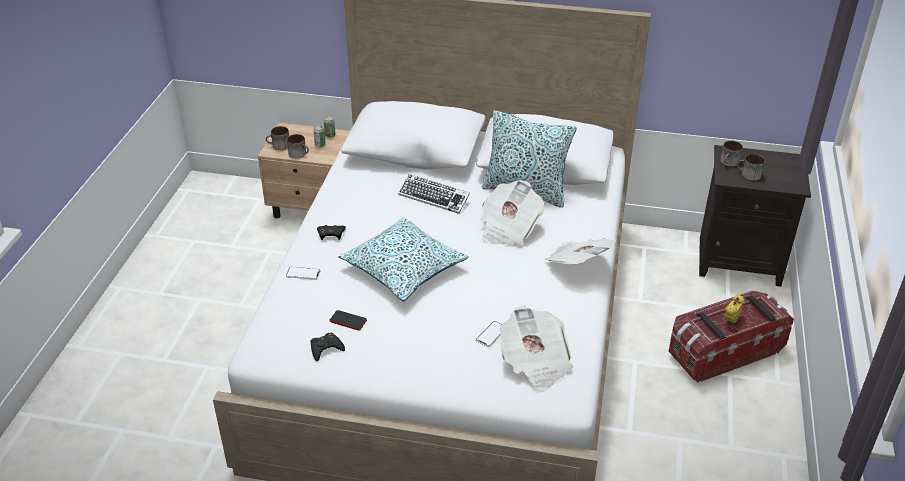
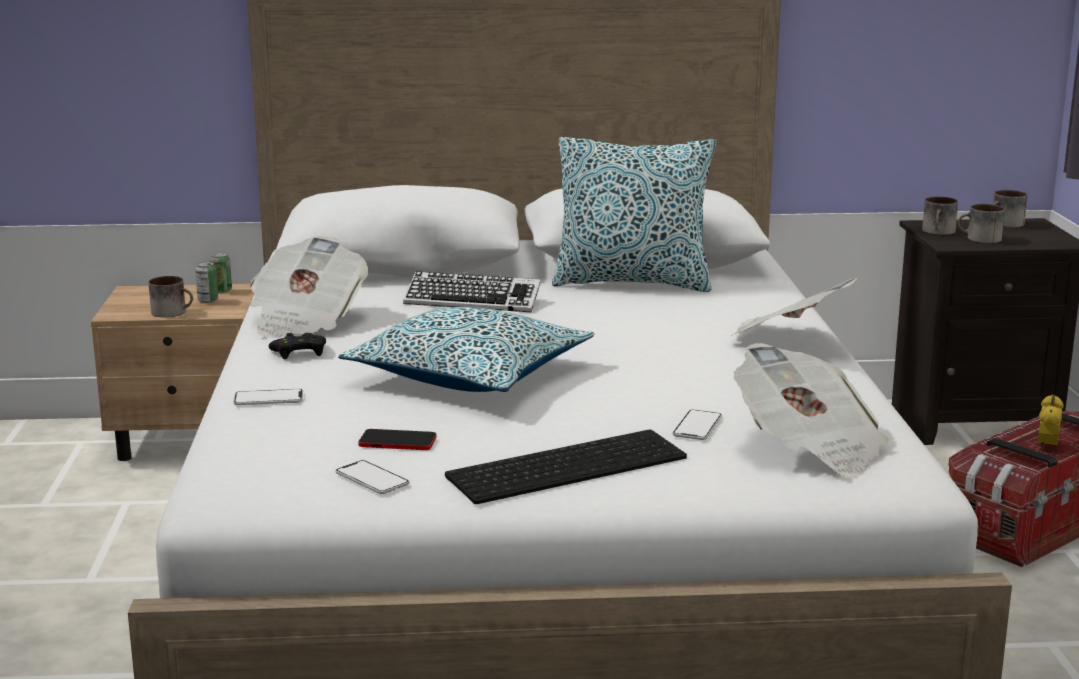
camera: 15 degrees left, 20 degrees down
(279, 146) = (128, 308): mug -> mug (1005, 224)
(326, 349) = (372, 479): black game controller -> phone
(416, 354) = (567, 465): none -> keyboard
(508, 228) = (632, 318): newspaper -> newspaper (305, 320)

